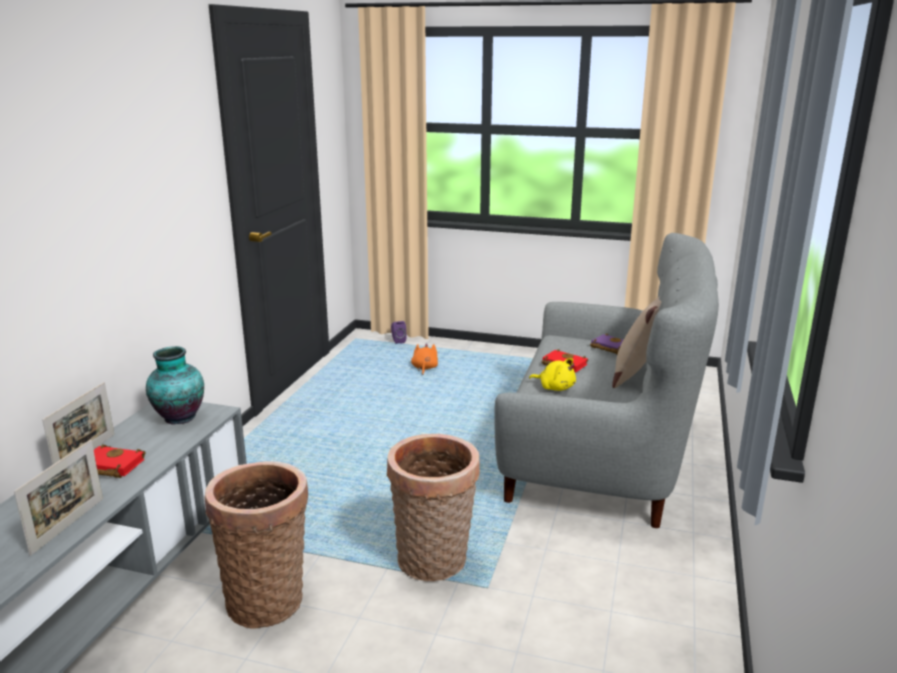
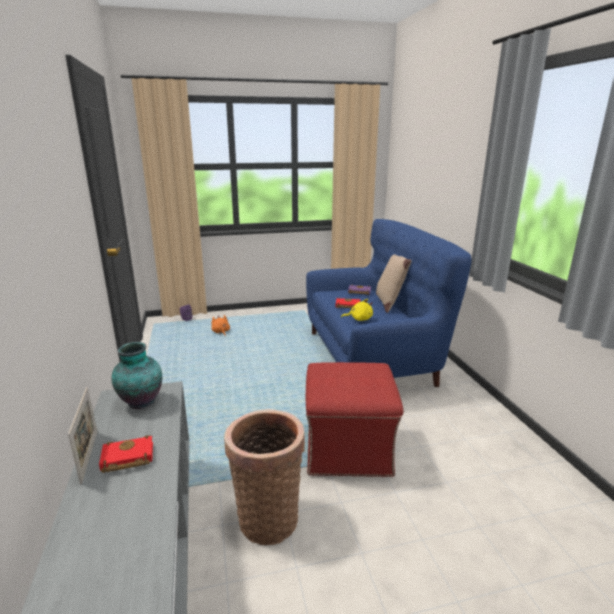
camera: 30 degrees left, 0 degrees up
(68, 525) = (150, 521): picture frame -> none
(434, 562) = (349, 448): basket -> red ottoman
(602, 455) = (373, 356): grey sofa -> blue sofa

